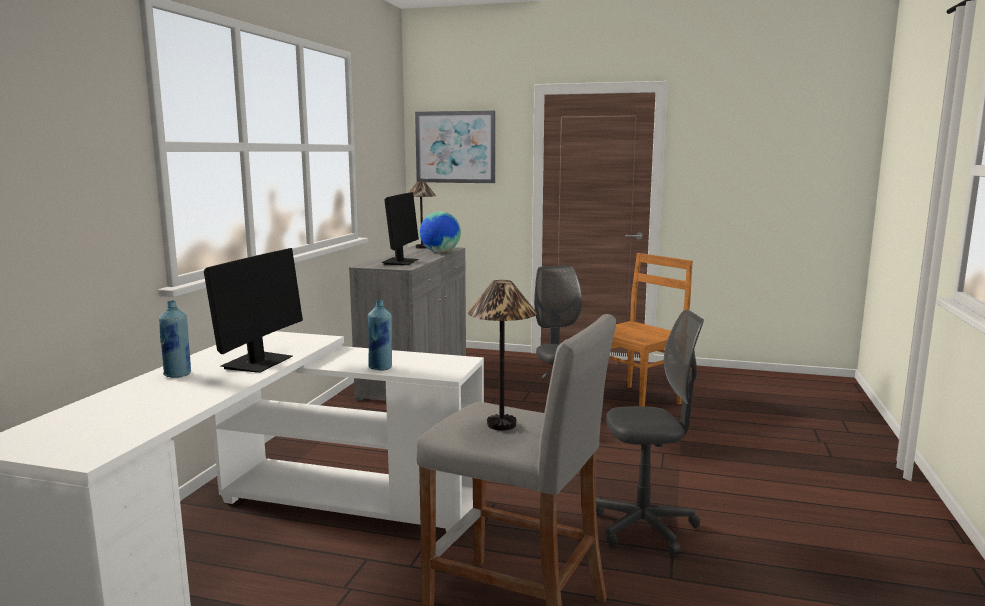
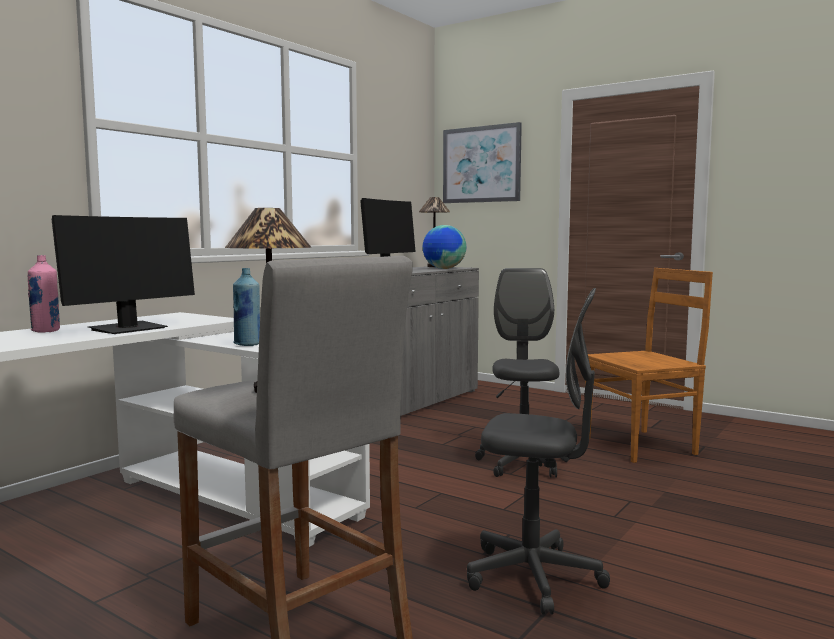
camera: 20 degrees right, 5 degrees down
(178, 374) = (46, 331): blue bottle -> pink bottle

